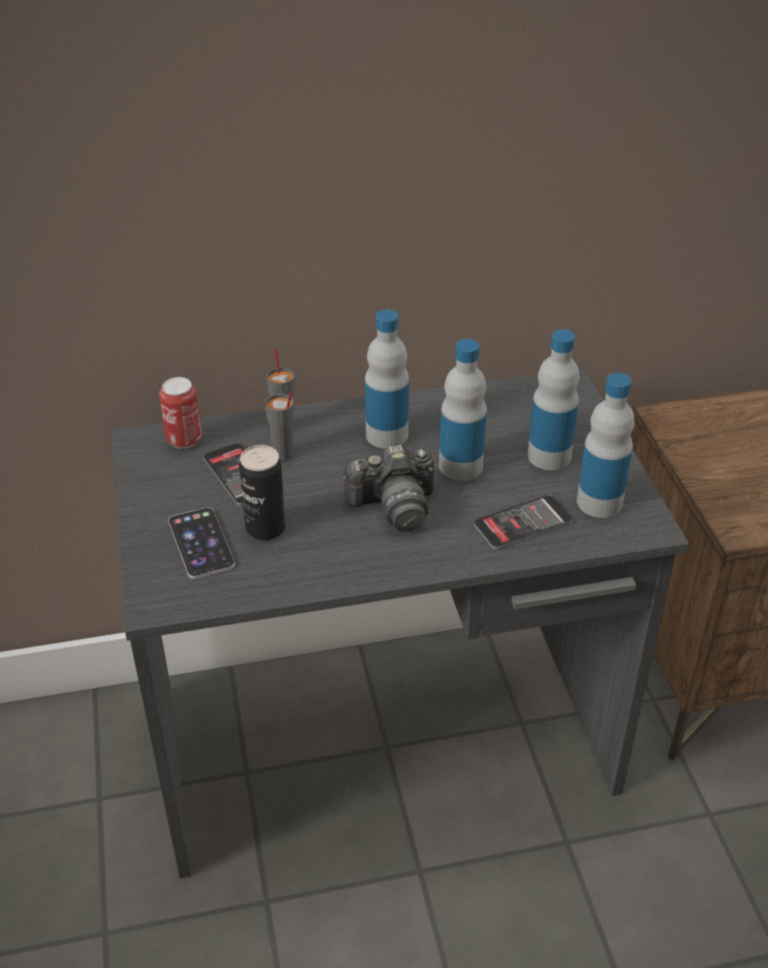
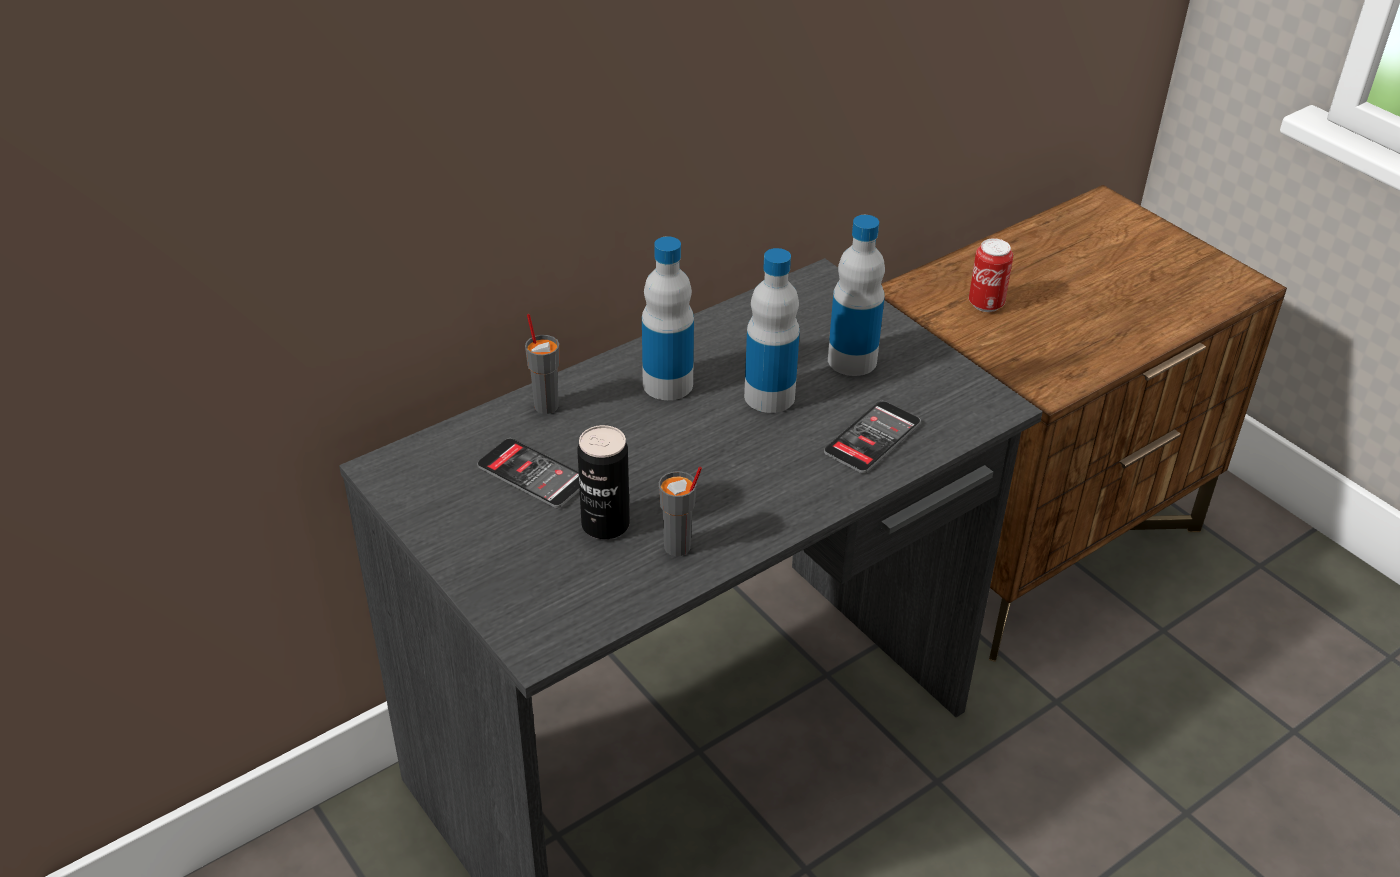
camera: 25 degrees left, 0 degrees up
(184, 440) = (440, 453): can -> can (986, 304)
(201, 543) = (543, 563): phone -> none
(283, 454) = (567, 437): grey cup -> grey cup (678, 547)
(394, 506) = (729, 459): camera -> none
(599, 502) = (933, 394): bottle -> none

